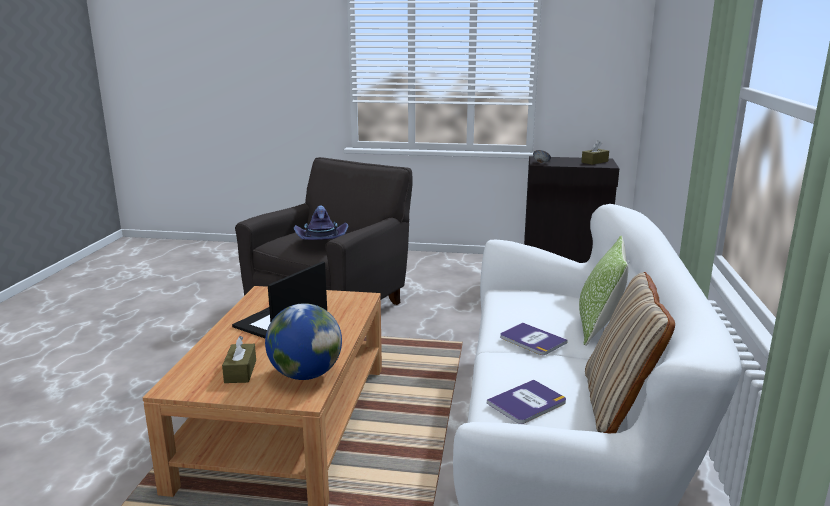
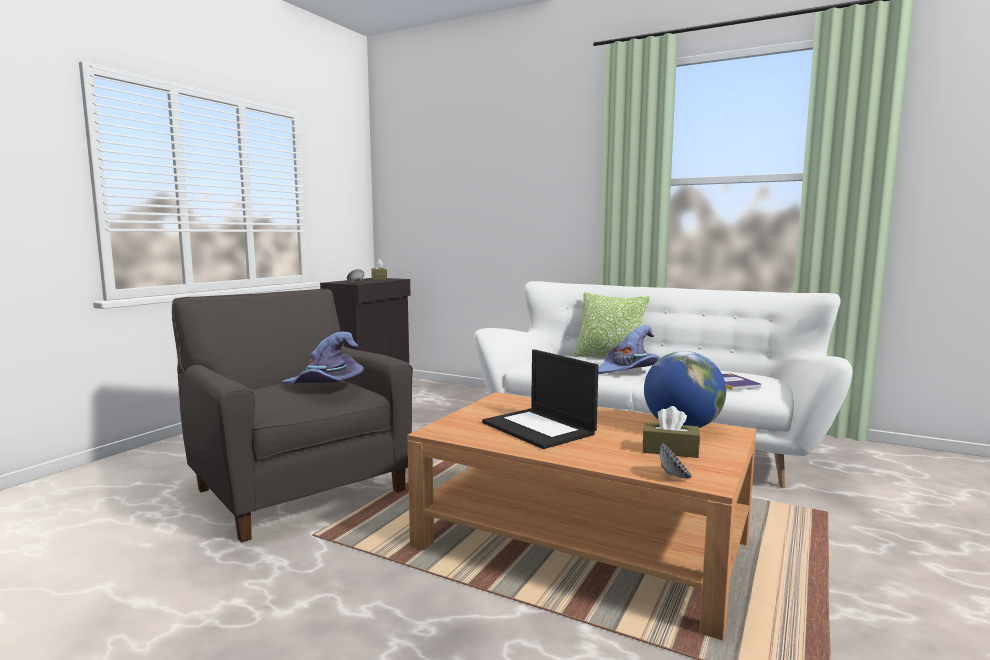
camera: 70 degrees left, 10 degrees down
(182, 375) = (674, 476): none -> bowl
(532, 340) = (629, 370): book -> purple hat
(618, 404) = (726, 370): beige pillow -> none

